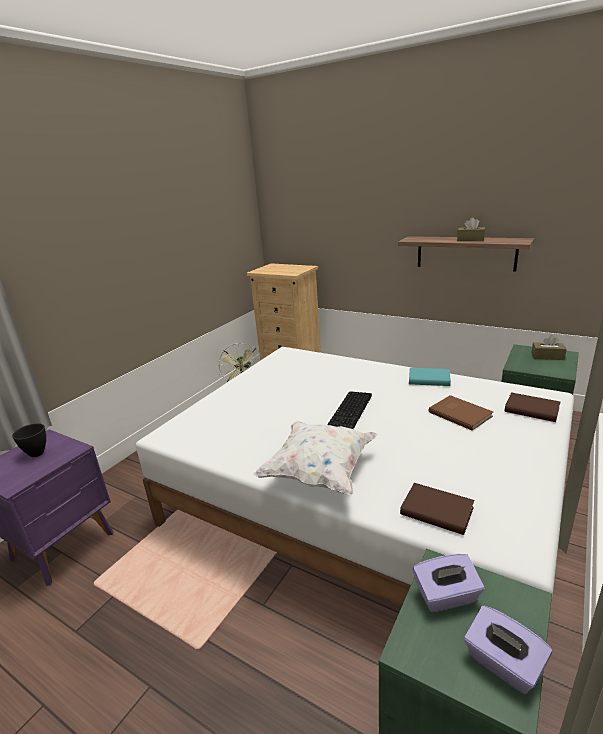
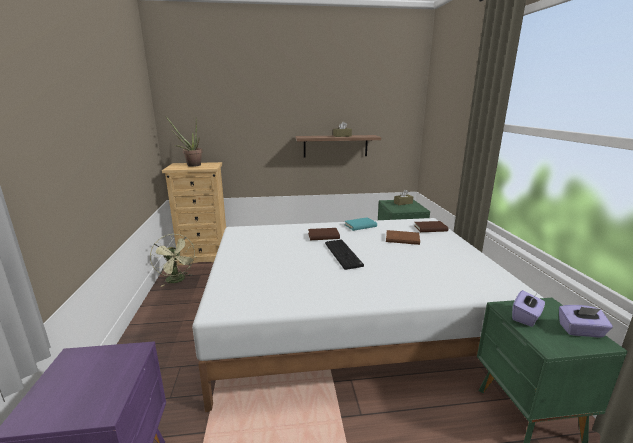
camera: 40 degrees left, 5 degrees down
(37, 453) = (86, 373): black bowl -> none
(281, 268) = (191, 165): none -> potted plant
(320, 472) = (376, 290): white pillow -> none
(436, 511) = (462, 286): brown book -> brown book (323, 236)

